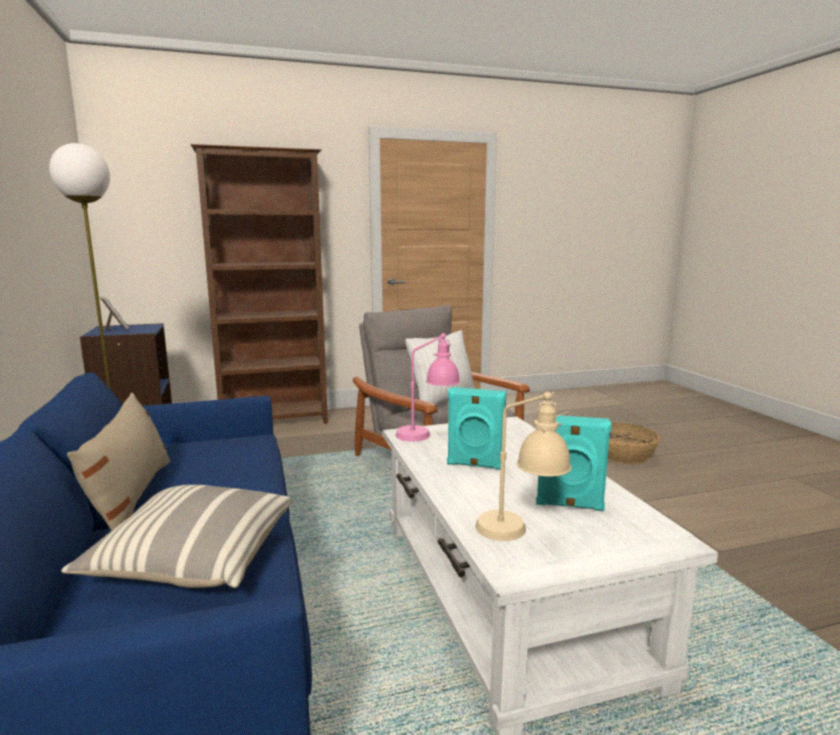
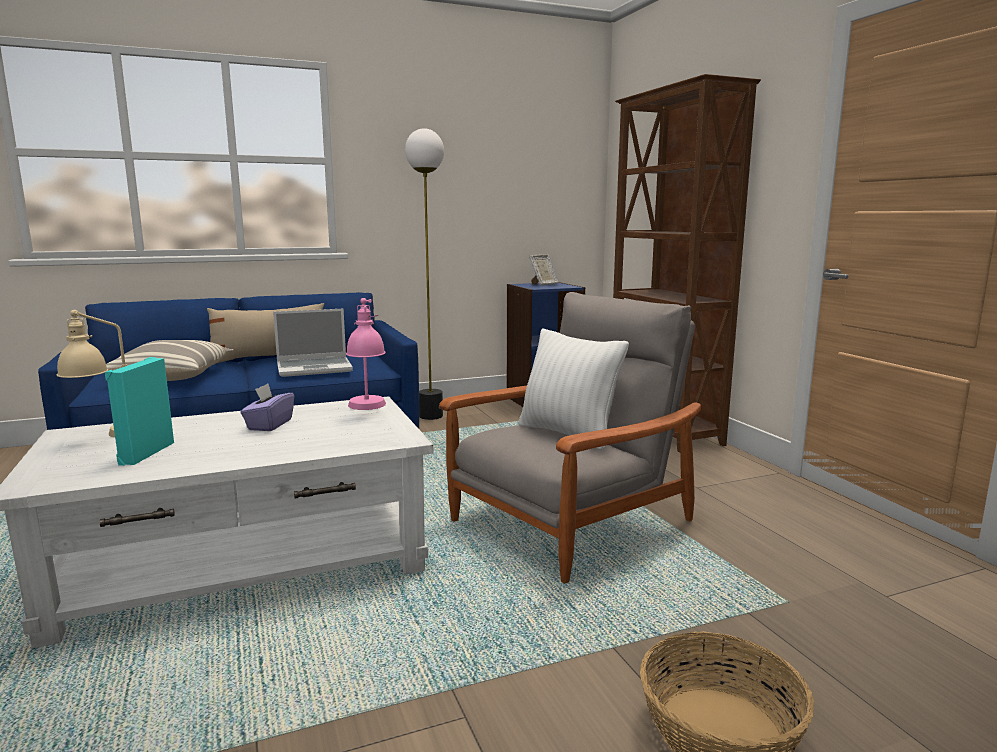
camera: 85 degrees right, 0 degrees up
(233, 464) = (315, 368): none -> laptop
(475, 465) = (269, 425): turquoise speaker -> purple tissue box

